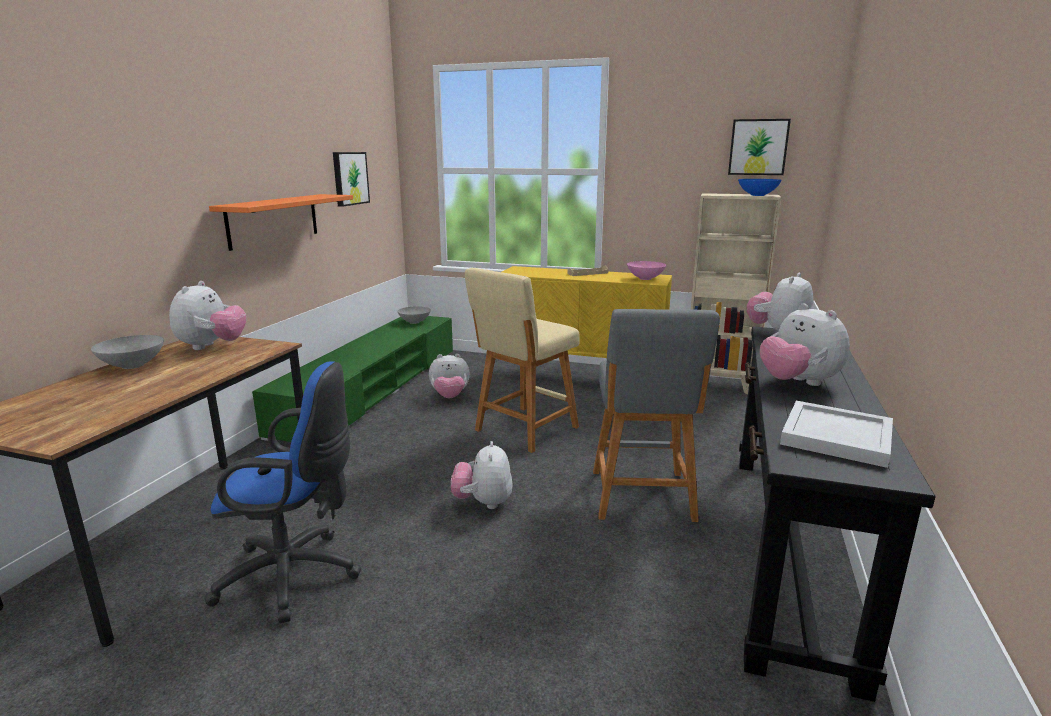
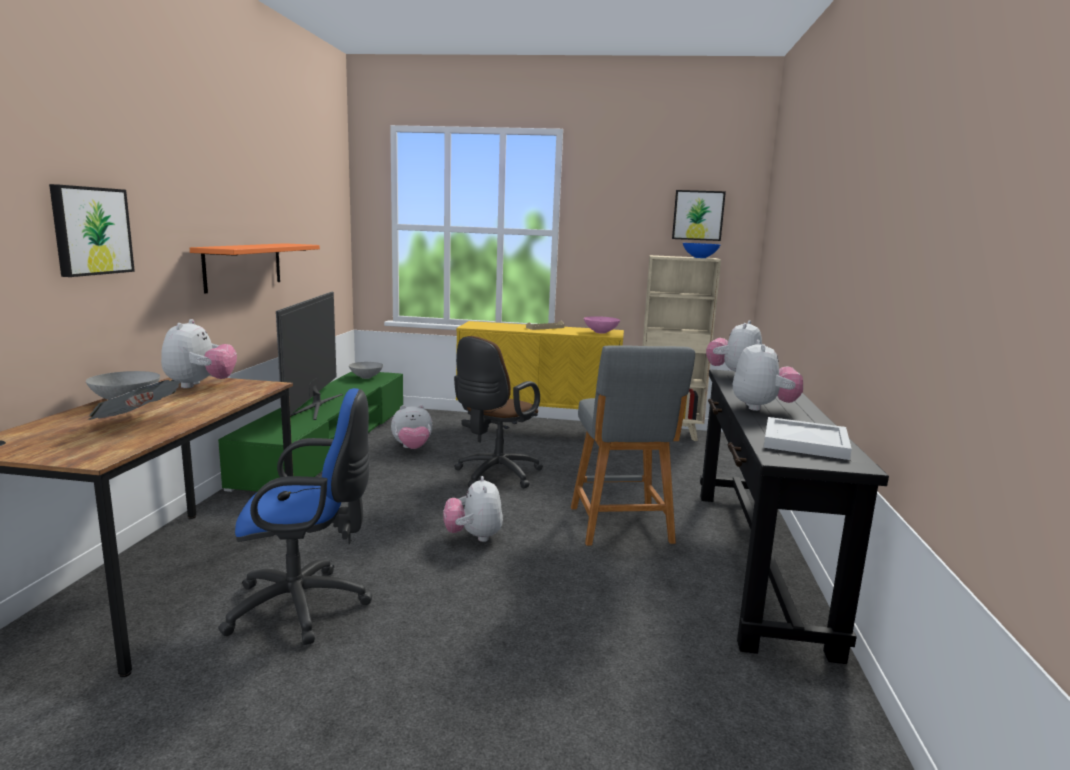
camera: 10 degrees left, 5 degrees down
(125, 392) = (137, 422): none -> newspaper
(349, 178) = (309, 229): picture -> picture (91, 231)
(354, 354) = (314, 405): none -> television
(523, 430) = (494, 475): beige stool -> brown office chair
(798, 383) = (762, 408): plush toy -> plush toy turned 135 degrees counterclockwise

